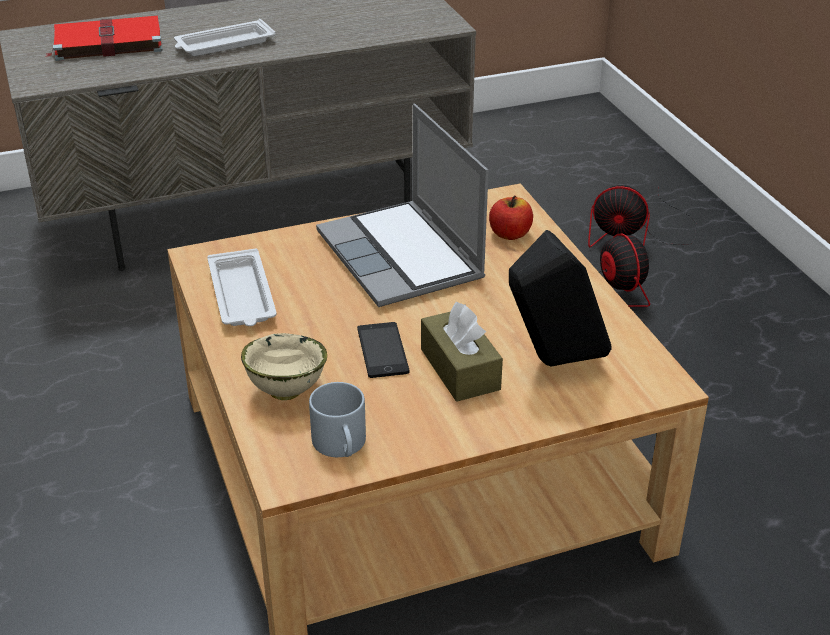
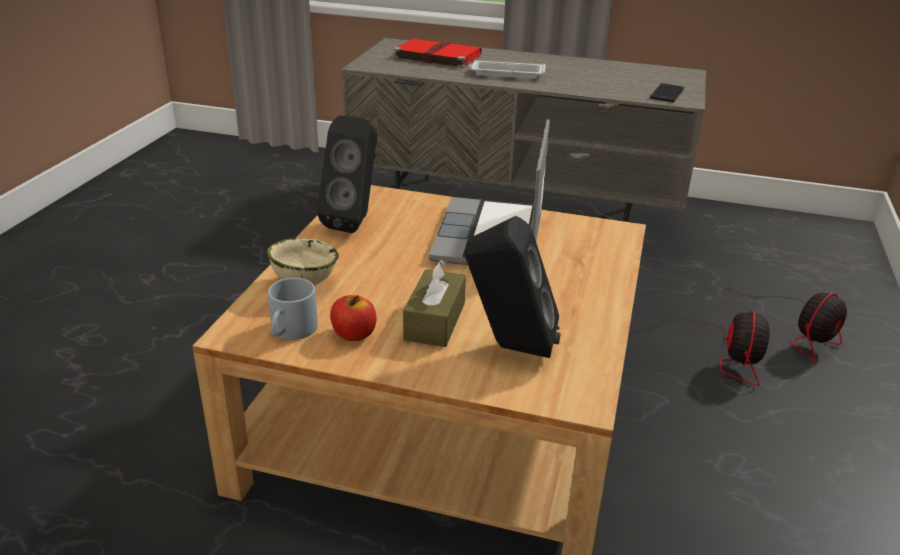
camera: 35 degrees right, 5 degrees down
(242, 296) = (355, 222): white tray -> black speaker
(382, 350) = (398, 287): phone -> phone (667, 93)
(510, 234) = (592, 252): apple -> apple (353, 334)
(638, 235) = (803, 332): fan -> fan turned 90 degrees counterclockwise

